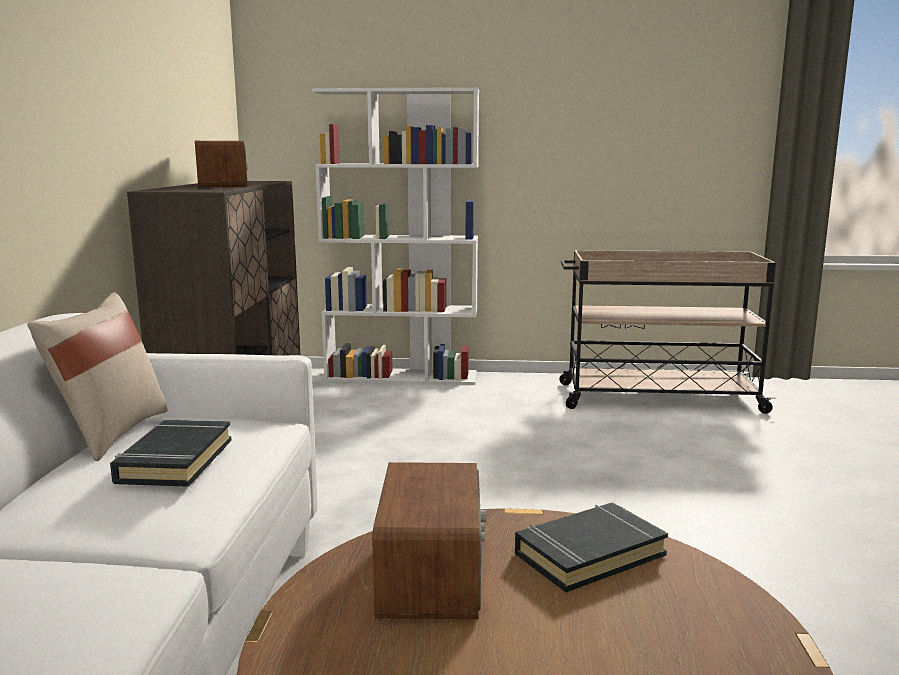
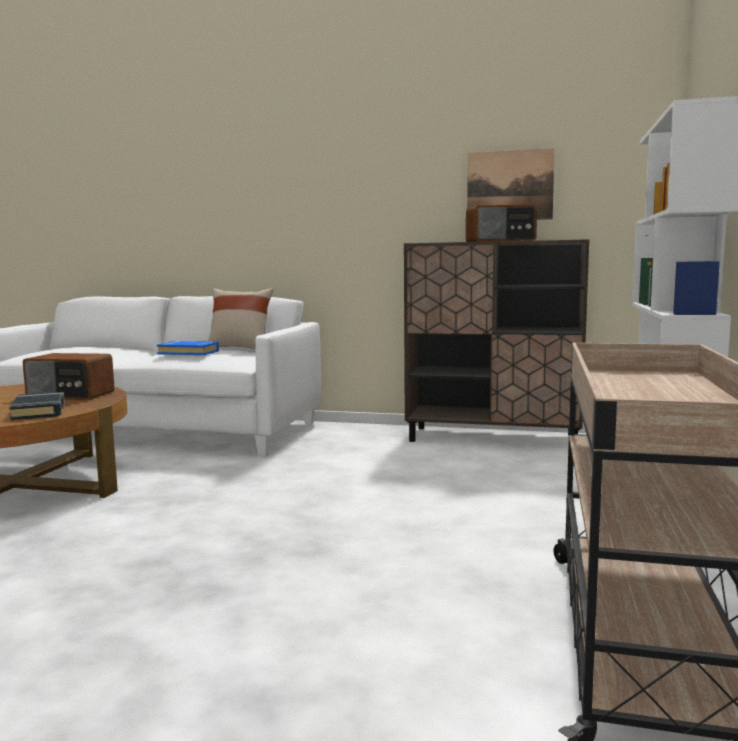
camera: 100 degrees right, 5 degrees down
(171, 110) = (509, 186): none -> picture
(174, 461) = (189, 352): black book -> blue book

